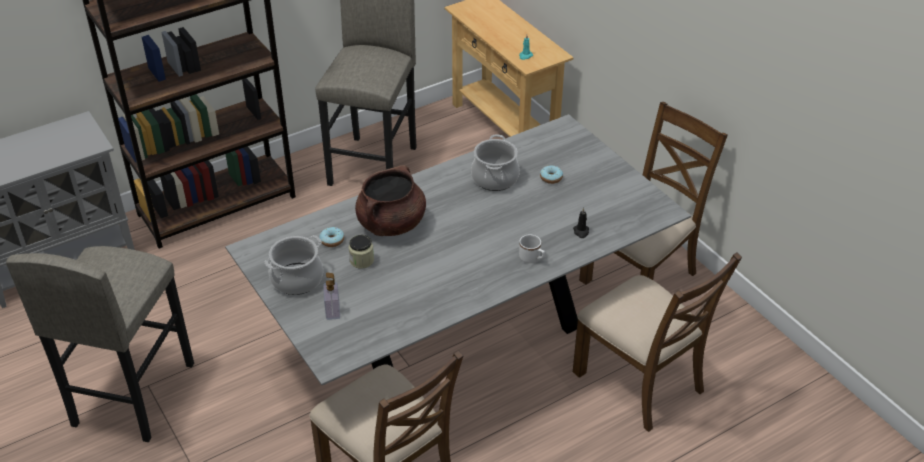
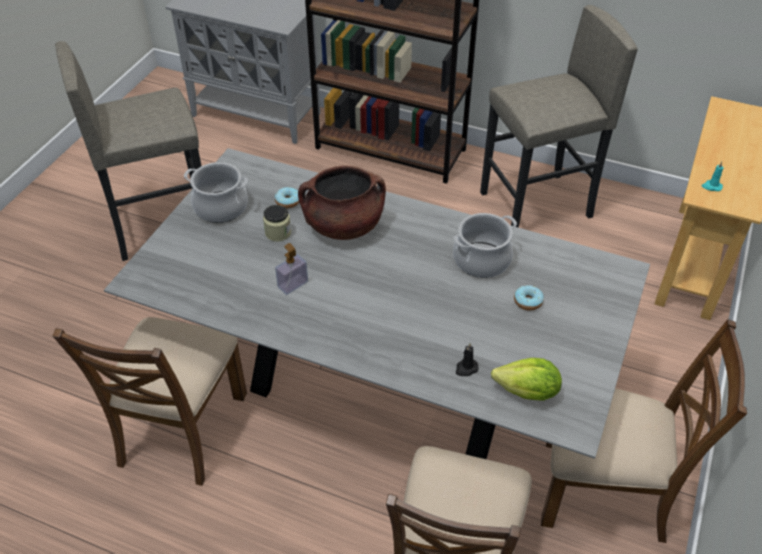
camera: 55 degrees right, 5 degrees up
(332, 310) = (199, 248): soap dispenser -> soap dispenser (293, 284)
(532, 259) = (386, 349): white mug -> none
(623, 216) = (527, 392): none -> lettuce

